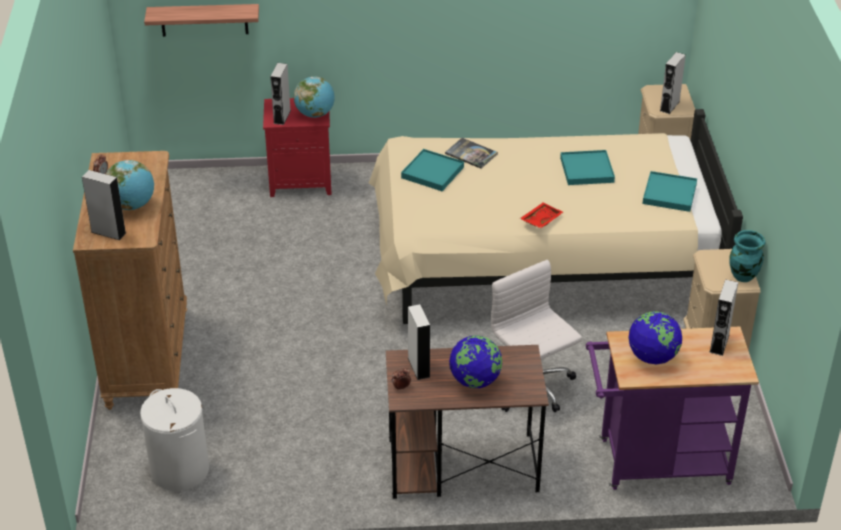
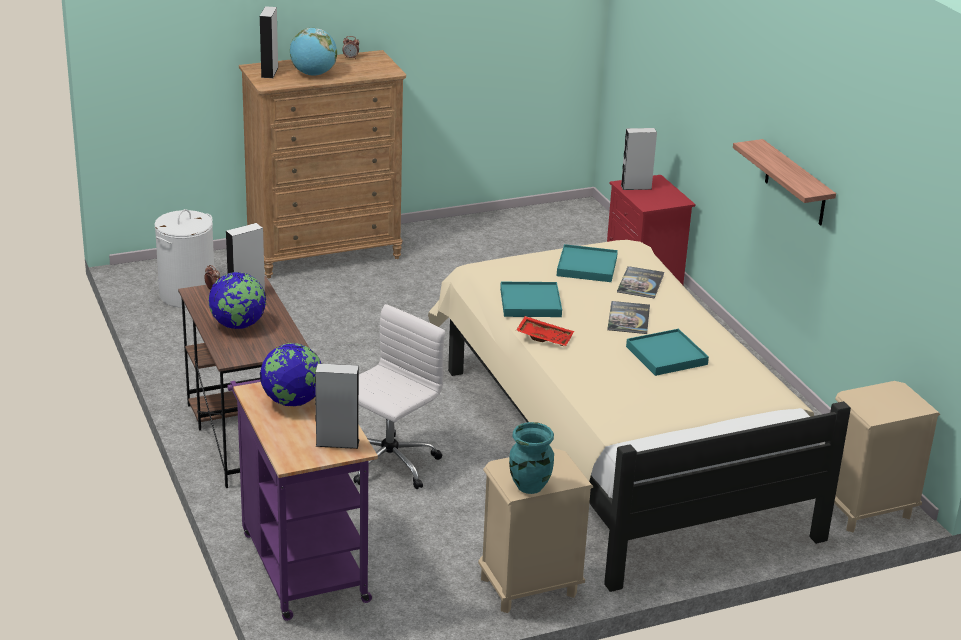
camera: 70 degrees right, 10 degrees down
(204, 20) = (648, 60): shelf -> shelf (795, 184)
(315, 114) = (655, 202): globe -> none
(525, 173) = (628, 318): none -> book
(669, 106) = (870, 404): grey speaker -> none
(669, 194) = (660, 416): turquoise tray -> turquoise tray (530, 303)

